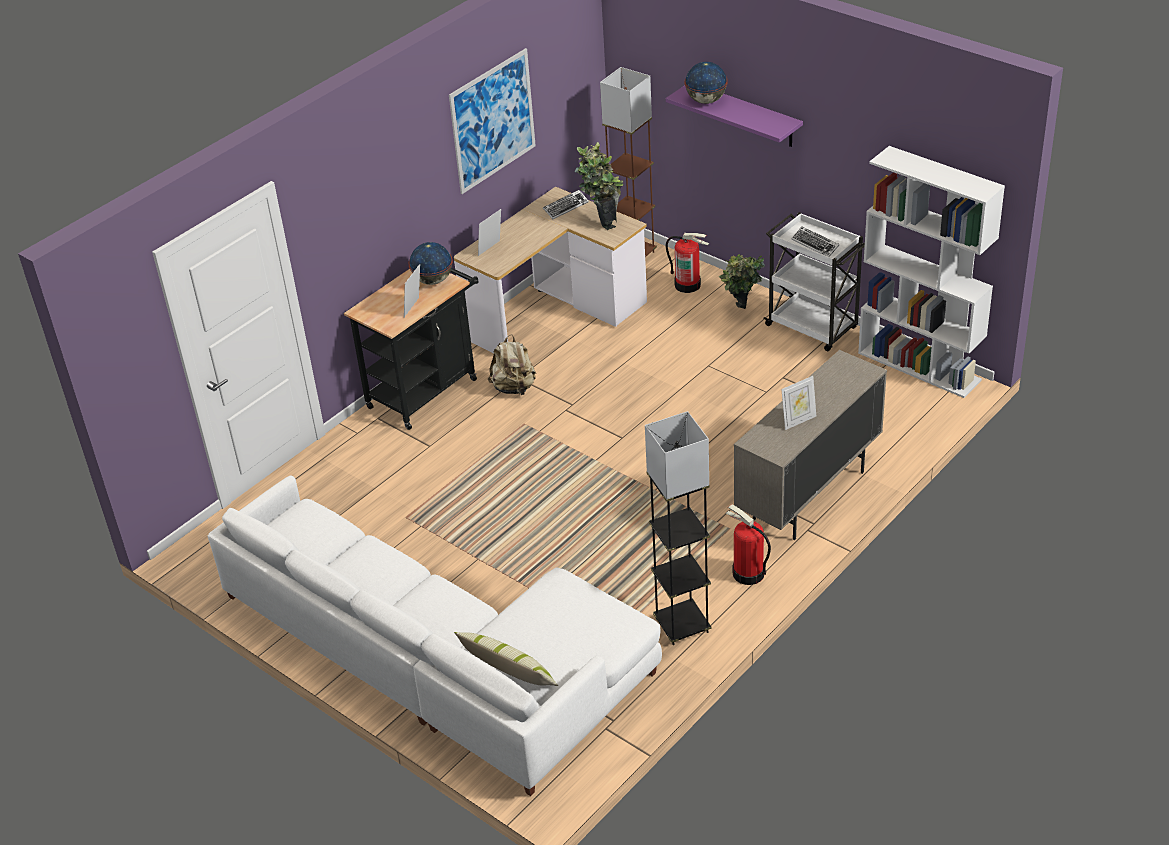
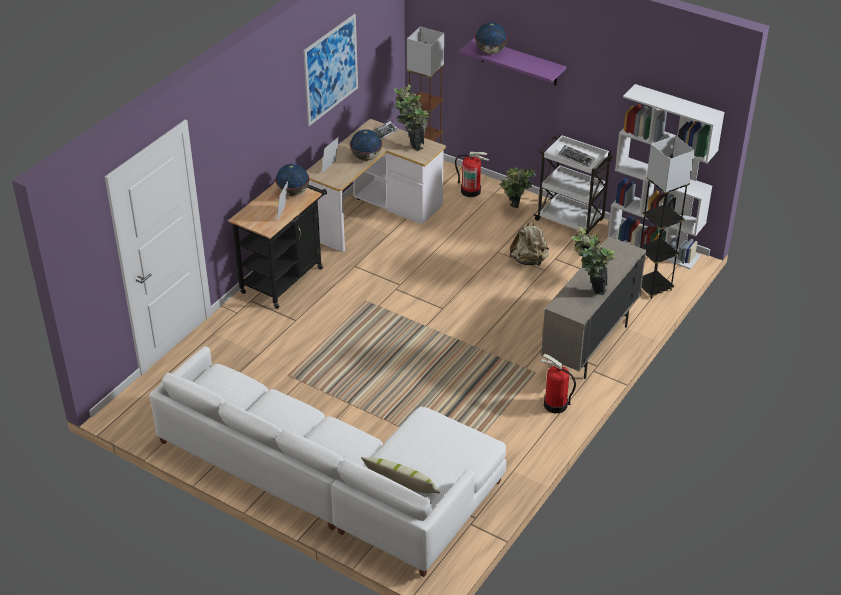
camera: 10 degrees left, 0 degrees up
(514, 388) = (352, 273): beige backpack -> beige backpack (529, 261)
(539, 237) = (366, 158): none -> globe
(682, 625) = (513, 445): grey floor lamp -> grey floor lamp (653, 287)
(798, 421) = (589, 289): picture frame -> potted plant

